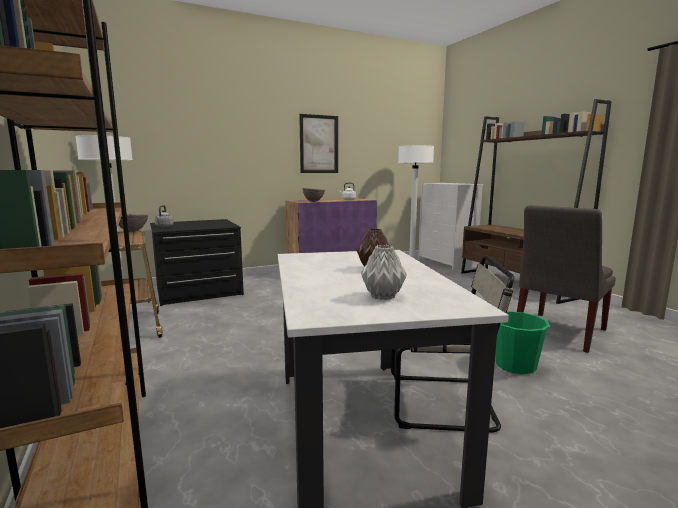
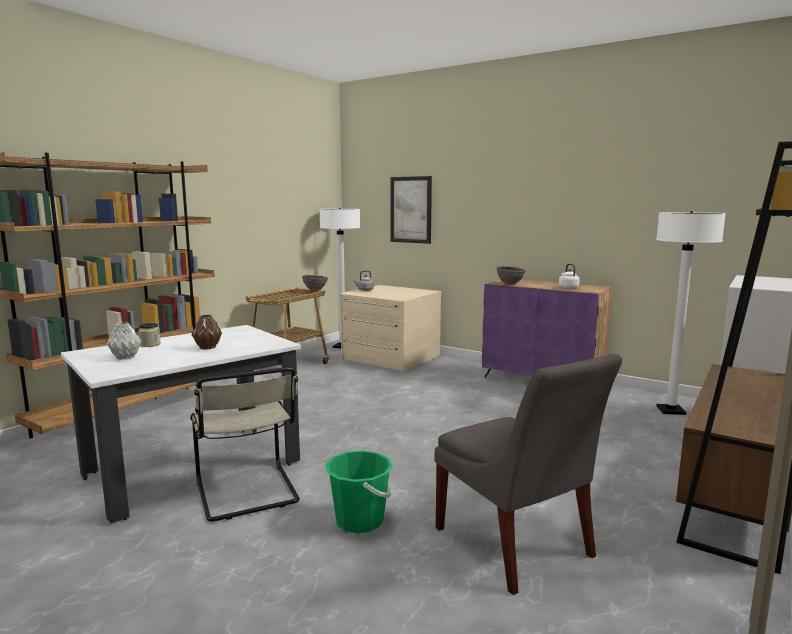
camera: 60 degrees right, 0 degrees up
(199, 291) = (390, 358): black dresser -> beige dresser
(319, 144) = (558, 208): picture -> picture (410, 210)
(320, 285) = (150, 344): none -> jar
(558, 332) = (516, 546): grey chair -> grey chair turned 135 degrees counterclockwise

